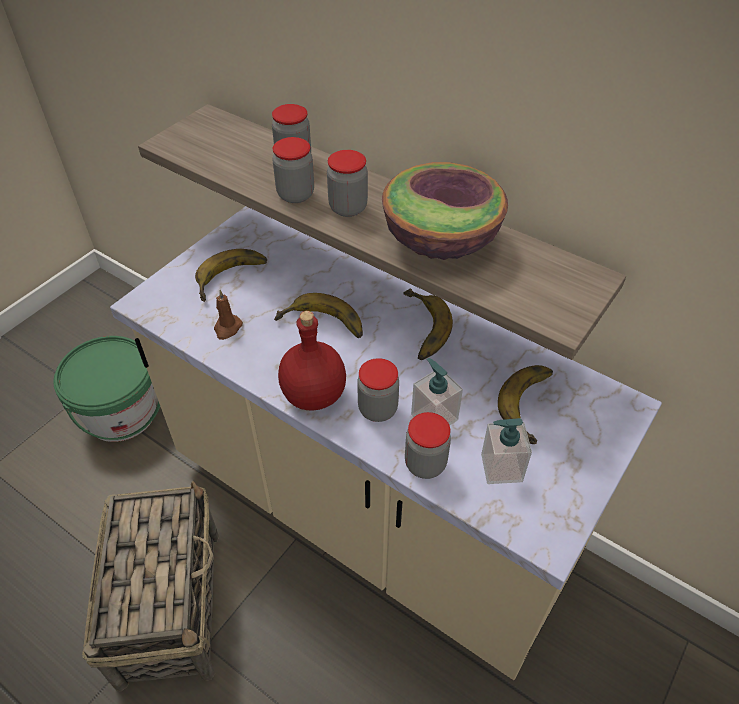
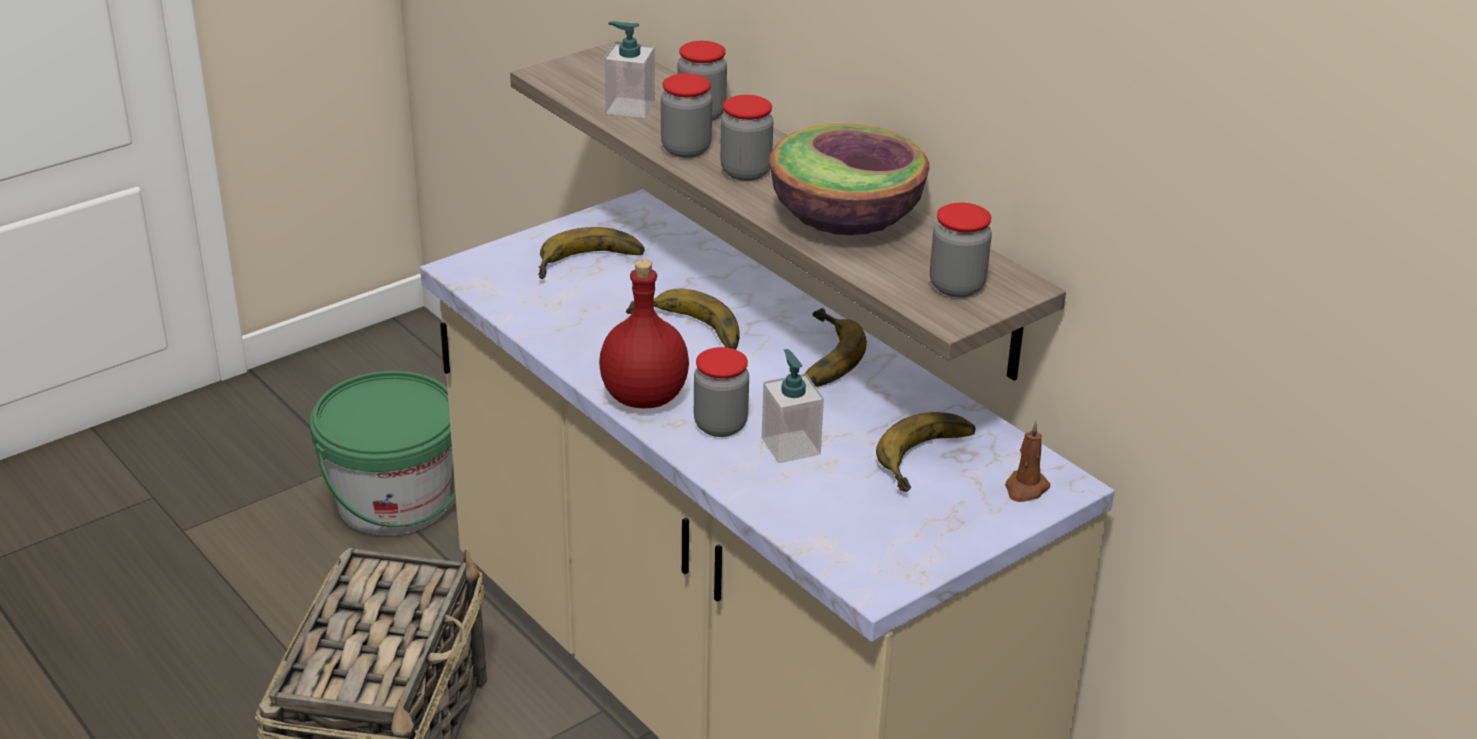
camera: 15 degrees right, 15 degrees down
(227, 328) = (562, 313): brown candle -> brown candle (1025, 488)
(425, 464) = (755, 486): jar -> jar (957, 286)
(501, 468) = (852, 508): soap dispenser -> soap dispenser (630, 107)

